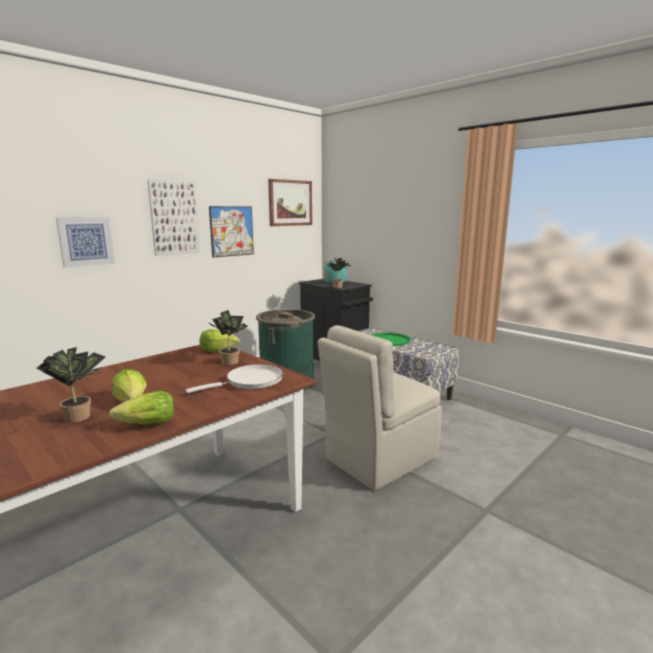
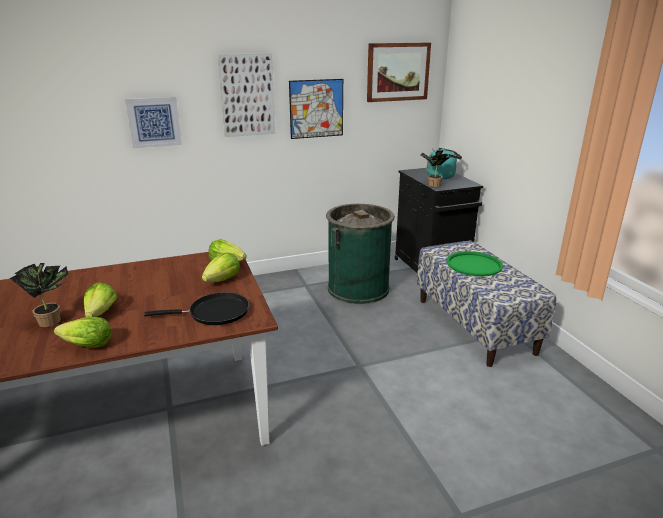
camera: 25 degrees right, 10 degrees up
(229, 361) = (223, 280): potted plant -> lettuce
(250, 381) = (214, 313): white frying pan -> black frying pan
(379, 459) = (387, 412): beige chair -> none

